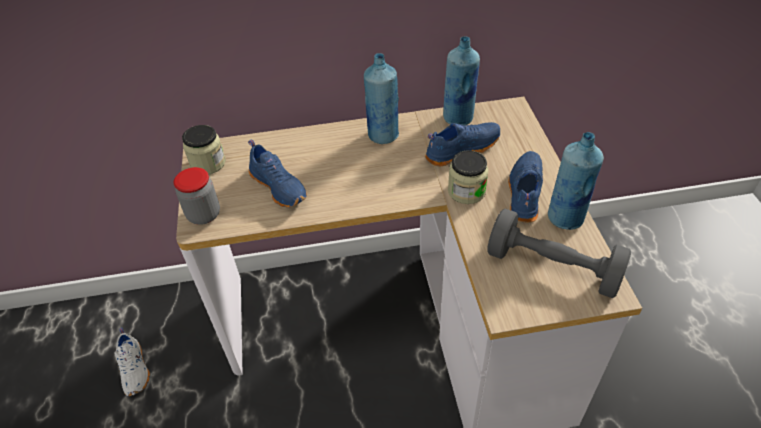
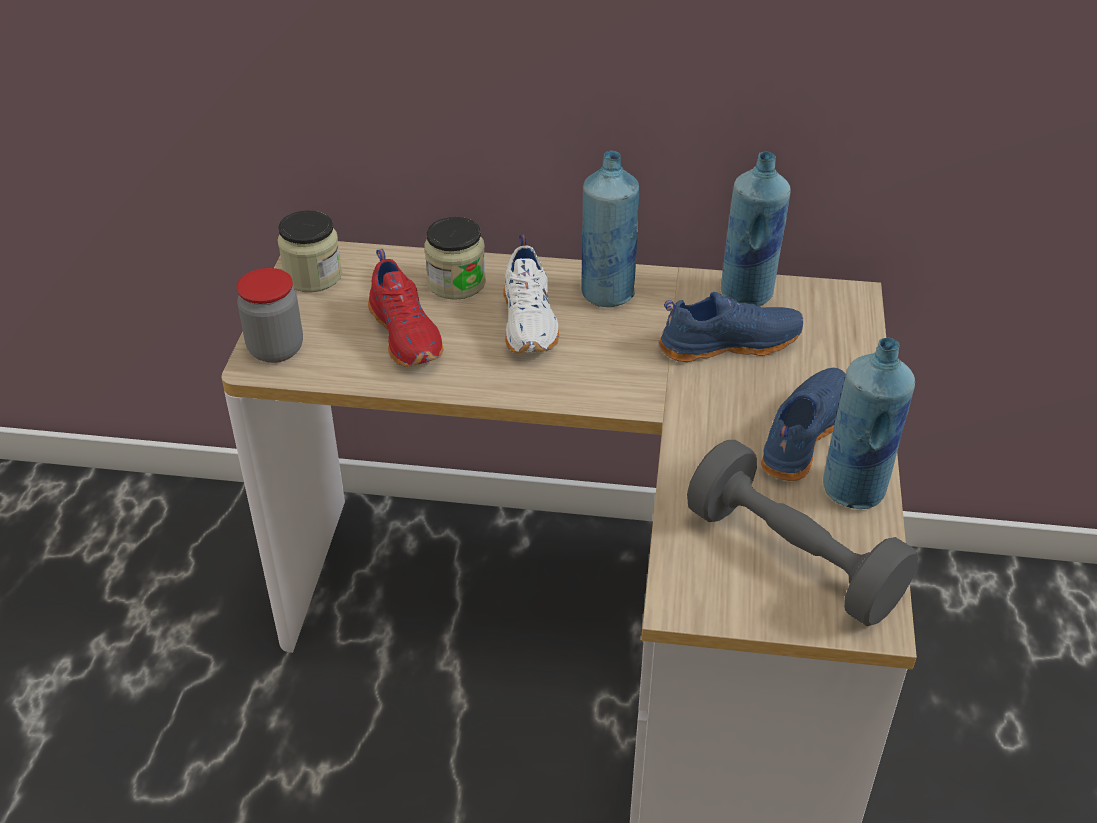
camera: 15 degrees right, 5 degrees down
(135, 369) = (130, 598): white shoe -> white shoe (530, 322)
(279, 186) = (407, 334): blue shoe -> red shoe
(466, 191) = (705, 410): jar -> jar (456, 283)

